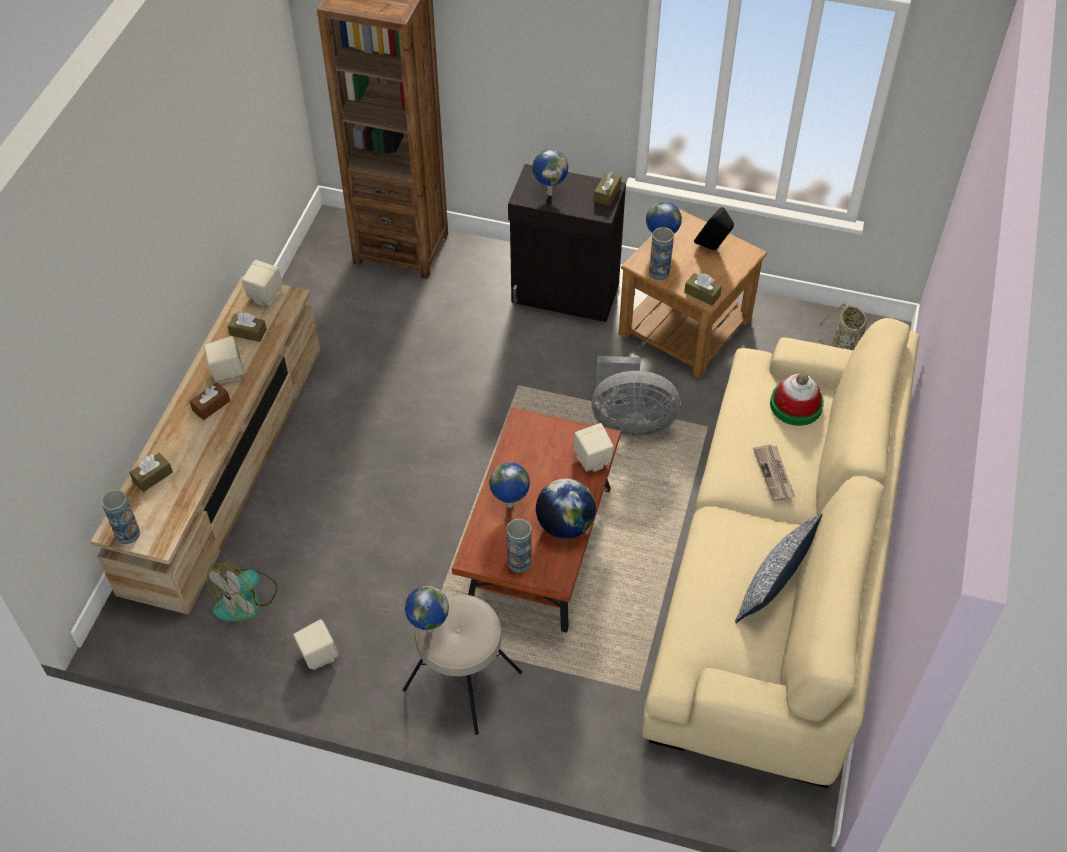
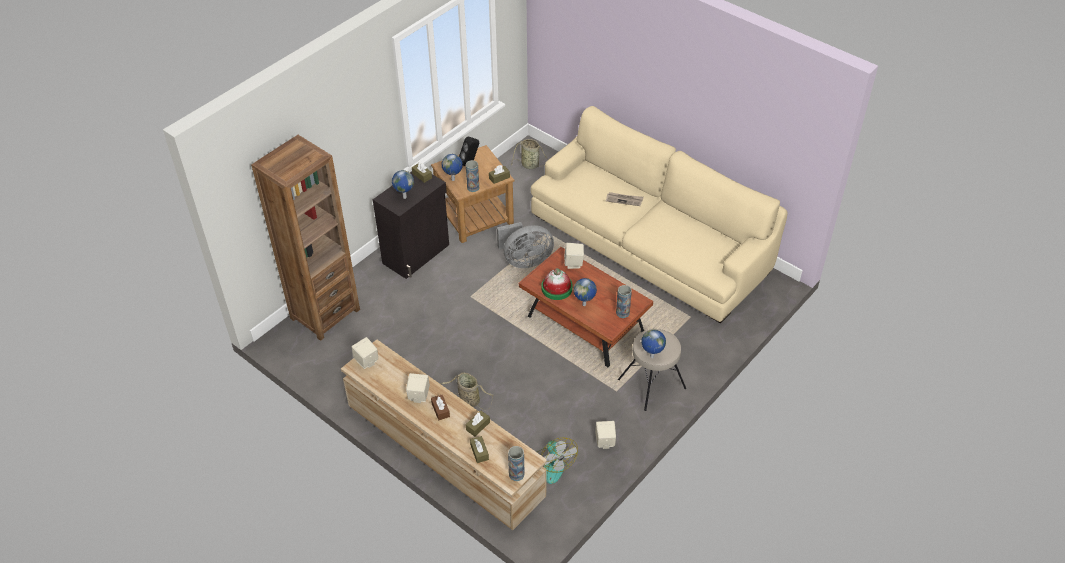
camera: 65 degrees left, 5 degrees down
(248, 332) = (392, 377): brown tissue box -> brown tissue box (478, 426)
(323, 458) = (468, 400): none -> basket
(565, 525) = (609, 287): globe -> none
(630, 422) = (525, 260): grey fan -> grey fan turned 45 degrees clockwise
(774, 581) = (685, 223): pillow -> none
(796, 405) = (587, 176): hat -> hat (556, 288)

